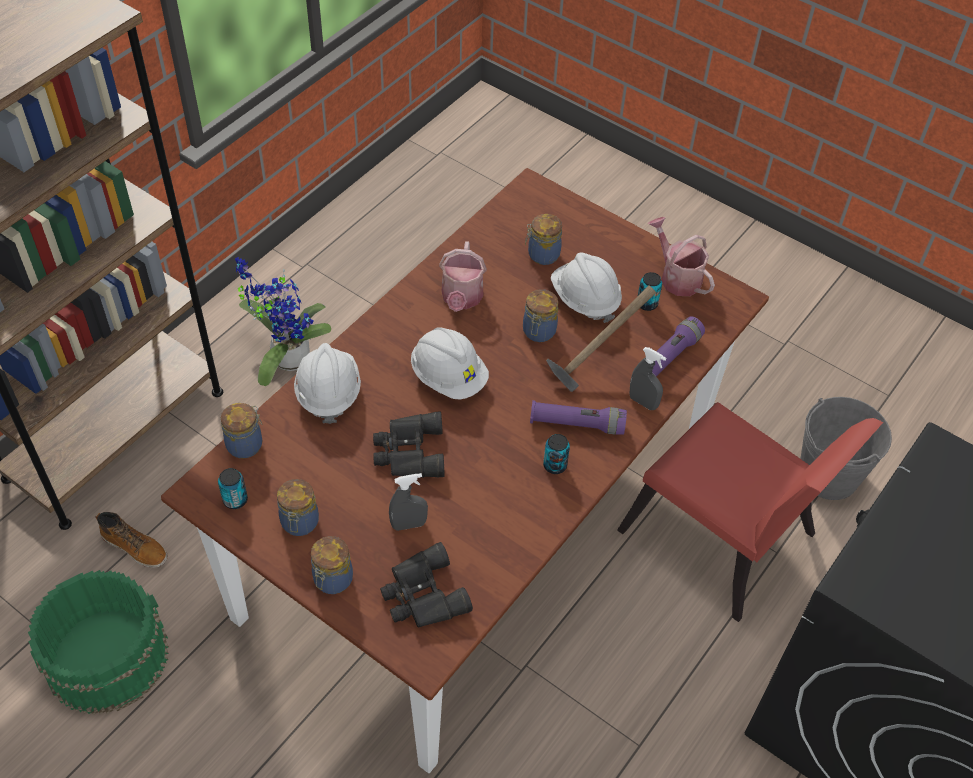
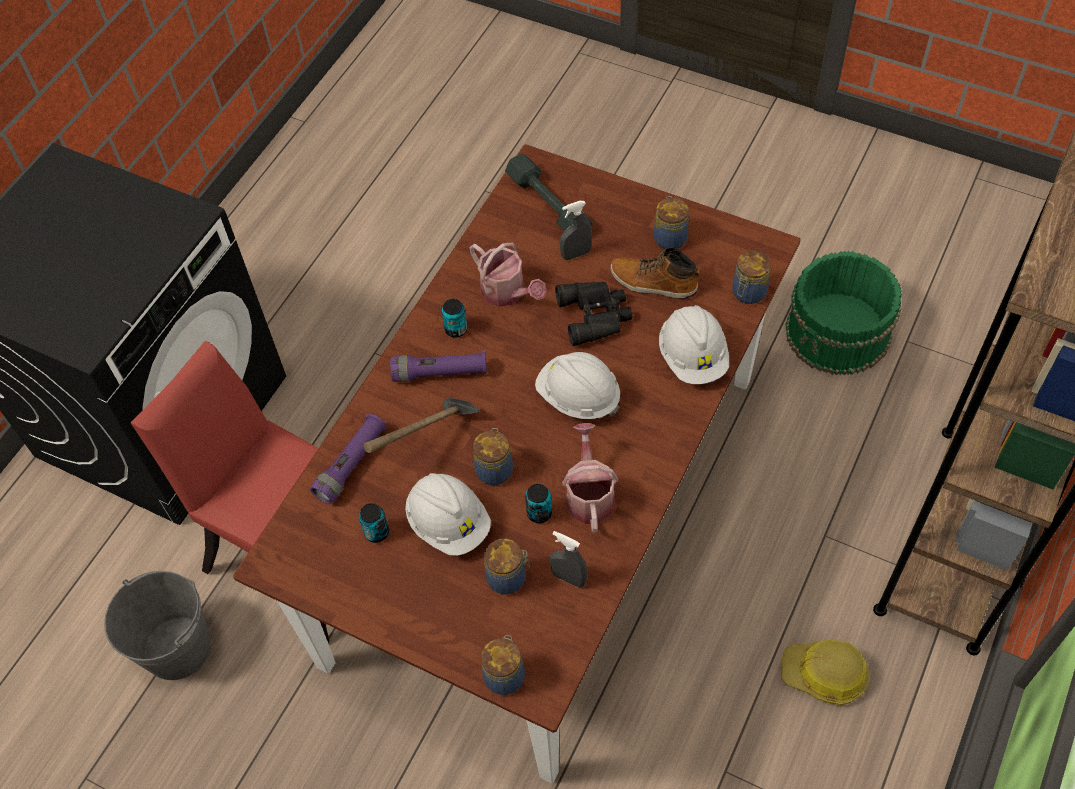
camera: 175 degrees right, 5 degrees up
(135, 547) = (869, 425): boot -> boot (653, 283)
(235, 500) = (733, 245): can -> can (539, 513)
(286, 357) = (824, 675): potted plant -> hard hat
(332, 580) = (625, 201): jar -> jar (505, 675)
(422, 596) = (549, 204): black binoculars -> grey dumbbell
(643, 402) = (375, 409): grey spray bottle -> grey spray bottle (569, 578)
(677, 277) = (342, 579): watering can -> watering can (507, 293)

